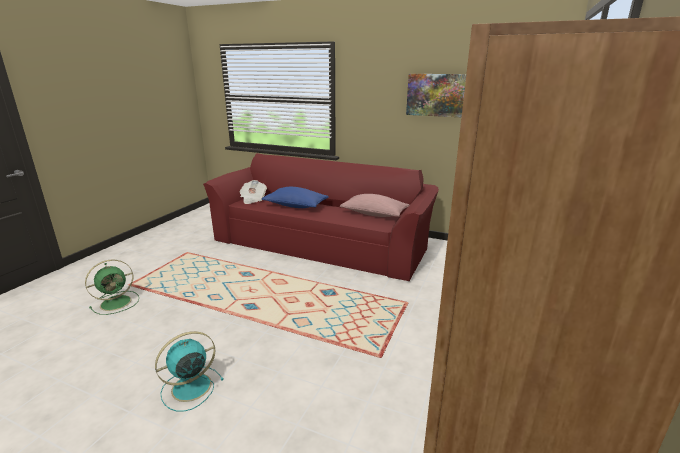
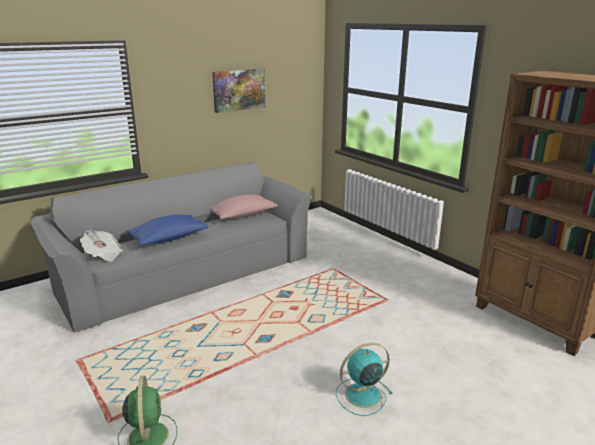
camera: 60 degrees left, 0 degrees up
(189, 388) = (361, 395): turquoise fan -> turquoise fan turned 75 degrees clockwise
(322, 242) = (184, 270): red sofa -> grey sofa

